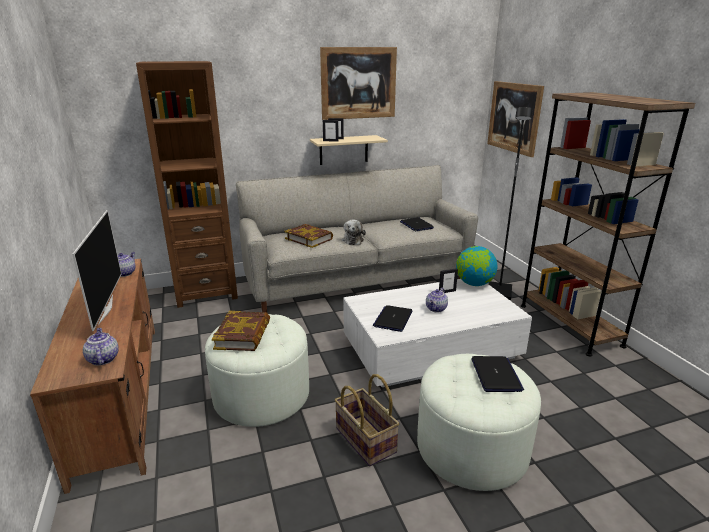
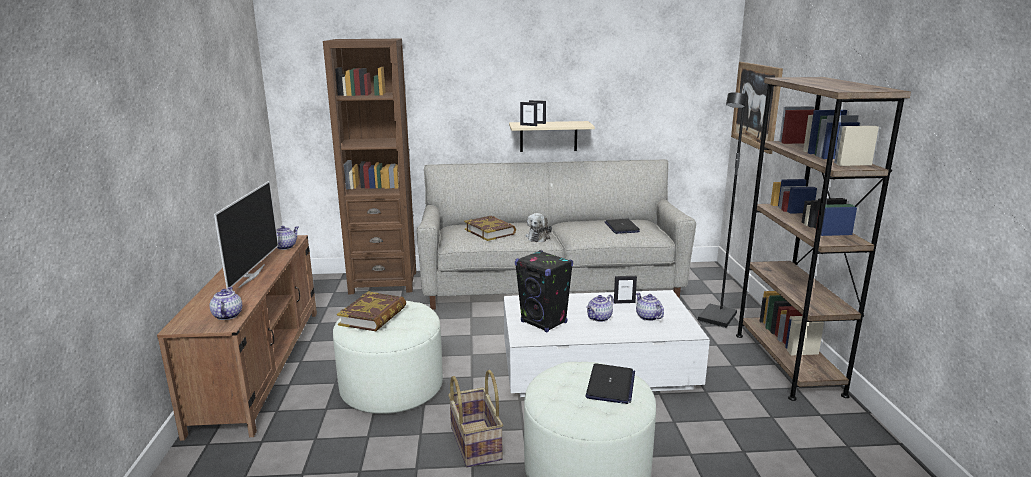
camera: 15 degrees right, 5 degrees down
(358, 83) = (567, 62): picture -> none
(393, 319) = (544, 322): laptop -> black speaker
(473, 303) = (647, 317): none -> teapot
(474, 284) = (662, 298): globe -> none

